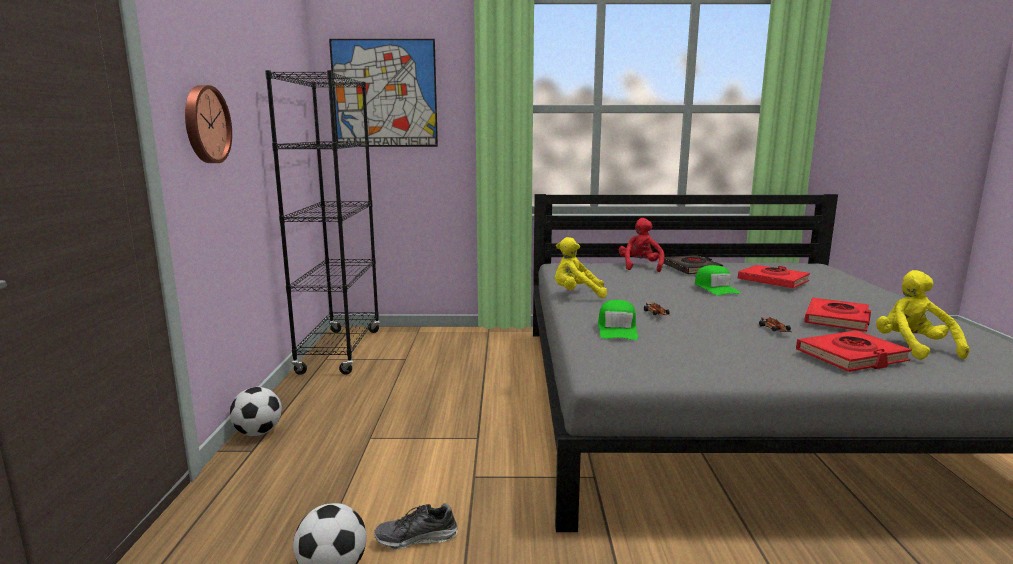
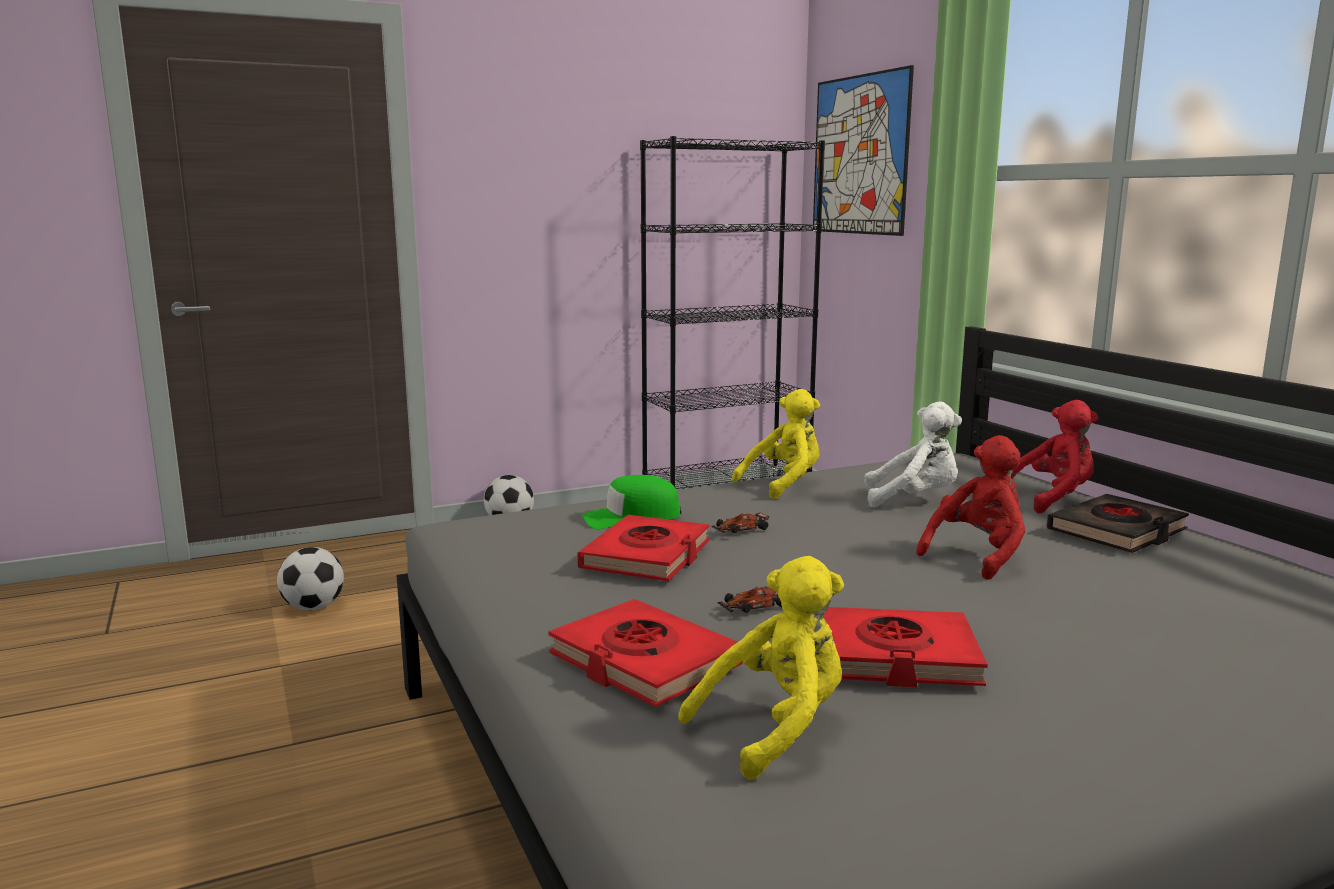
camera: 65 degrees right, 0 degrees up
(205, 124) = (506, 204): wall clock -> none
(416, 538) = (369, 626): shoe -> none
(577, 294) = (784, 484): yellow plush toy -> yellow plush toy turned 75 degrees clockwise
(626, 281) = (914, 499): none -> white plush toy
(715, 288) = (978, 555): green cap -> red plush toy
(773, 281) = (1133, 595): red book -> red book (647, 556)

